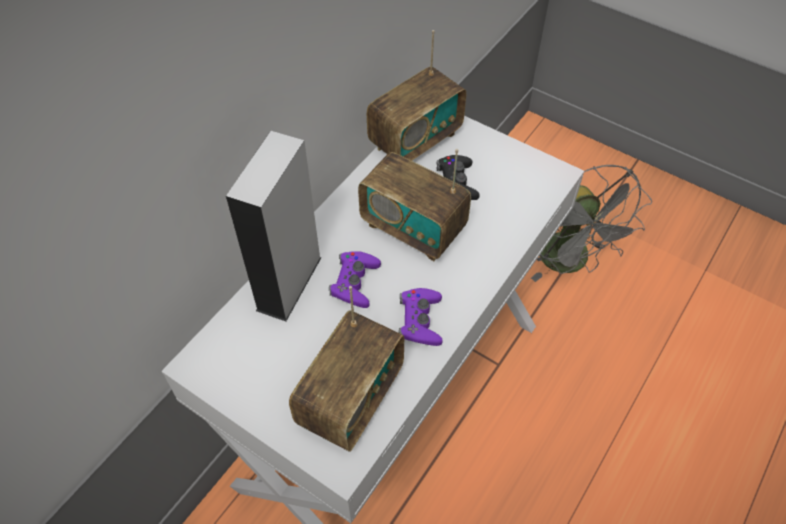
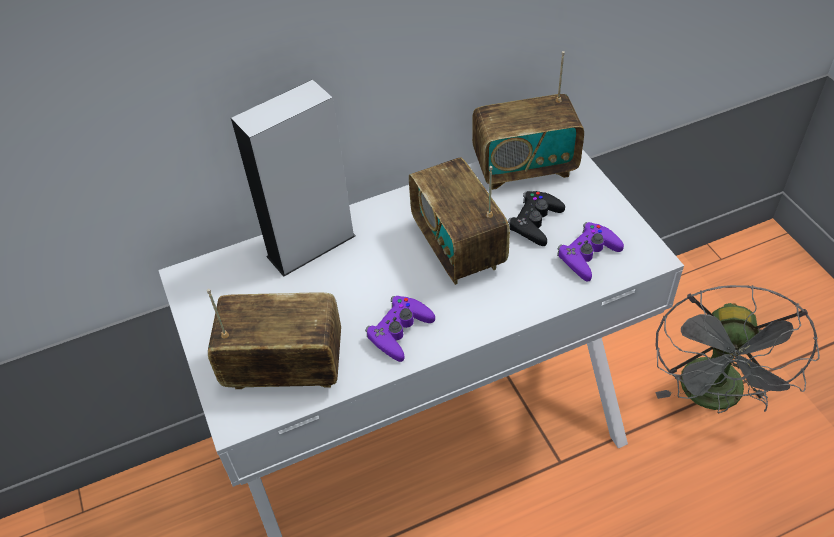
camera: 35 degrees right, 5 degrees down
(351, 399) = (285, 369): radio -> radio turned 150 degrees counterclockwise
(355, 282) = (367, 271): purple game controller -> purple game controller (588, 255)

